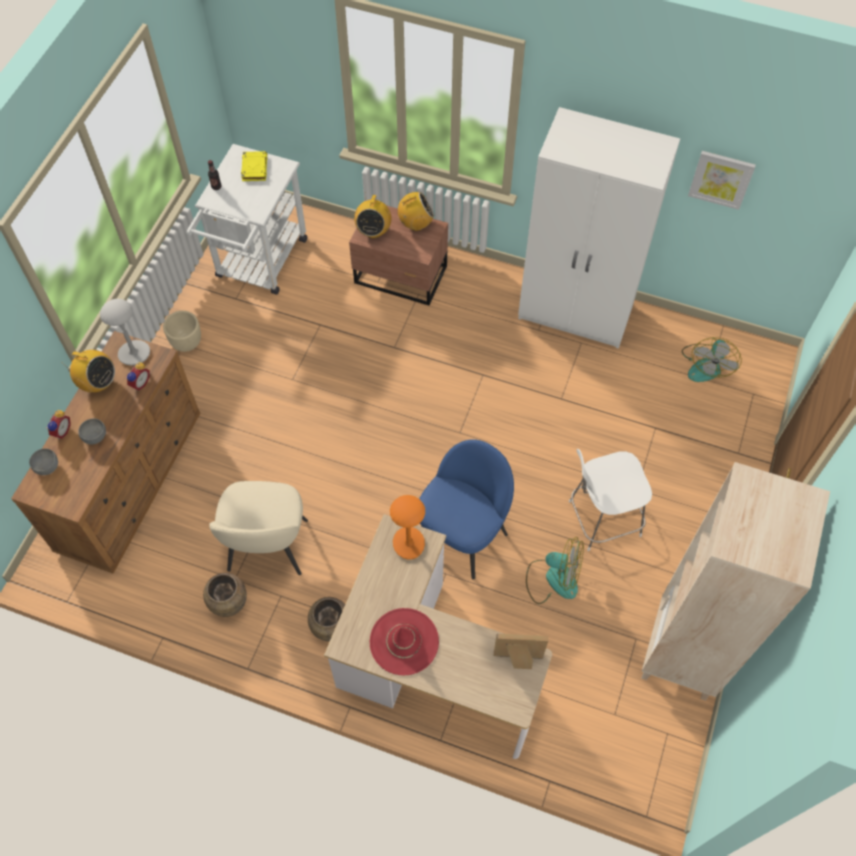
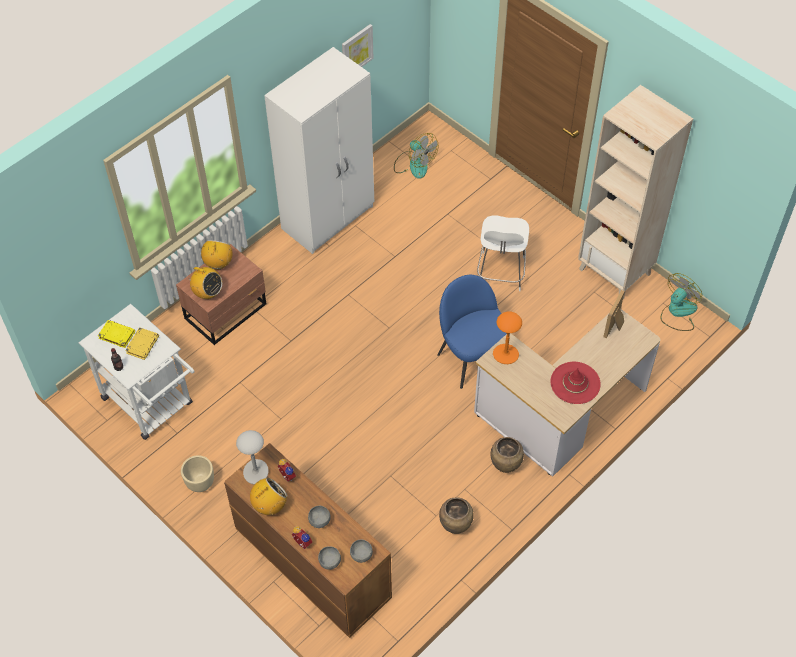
camera: 65 degrees left, 5 degrees down
(65, 494) = (361, 555): none -> grey bowl
(252, 193) = (142, 344): none -> yellow book
(267, 547) = (420, 485): beige chair -> none
(553, 578) = (531, 318): fan -> fan (678, 312)

